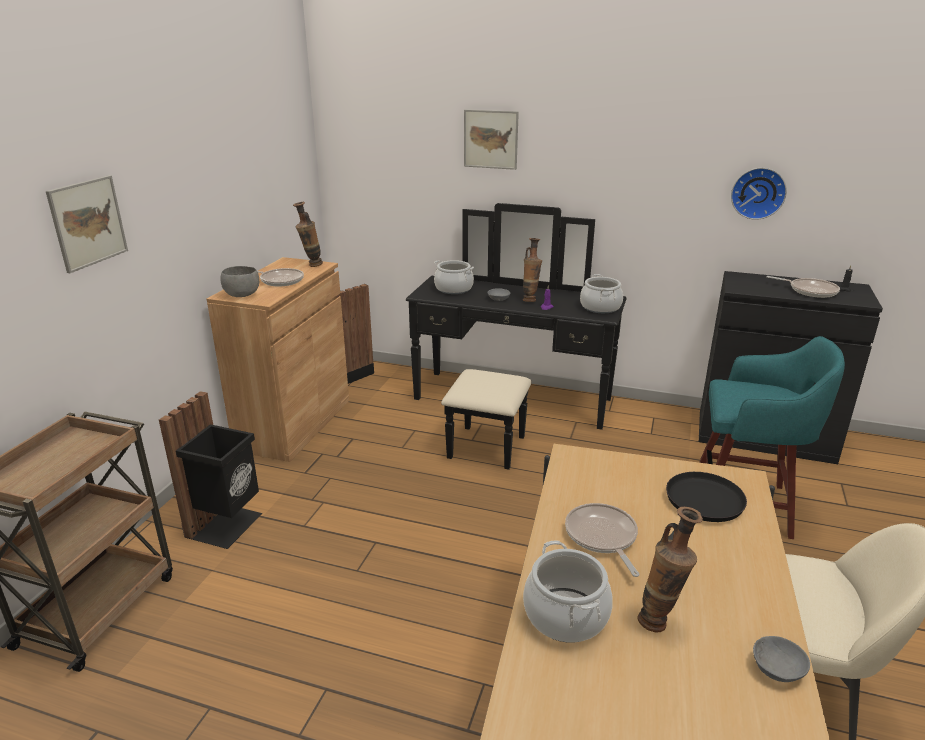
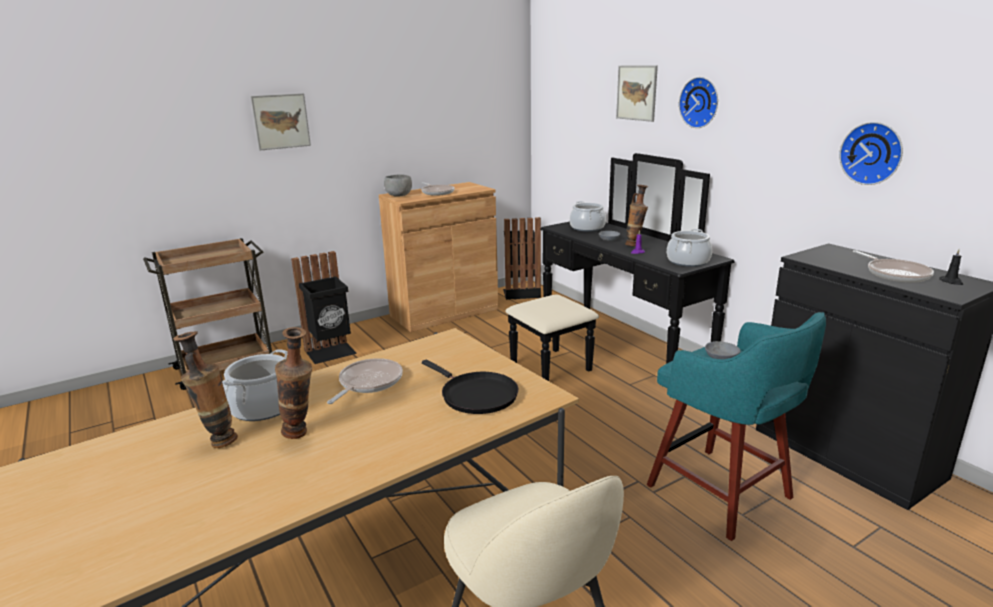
camera: 40 degrees right, 5 degrees down
(311, 266) = (474, 188): vase -> vase (218, 441)
(576, 150) = (700, 102): none -> wall clock
(702, 504) = (475, 395): black frying pan -> black frying pan turned 60 degrees clockwise
(778, 670) = (307, 493): grey bowl -> grey bowl (721, 358)

